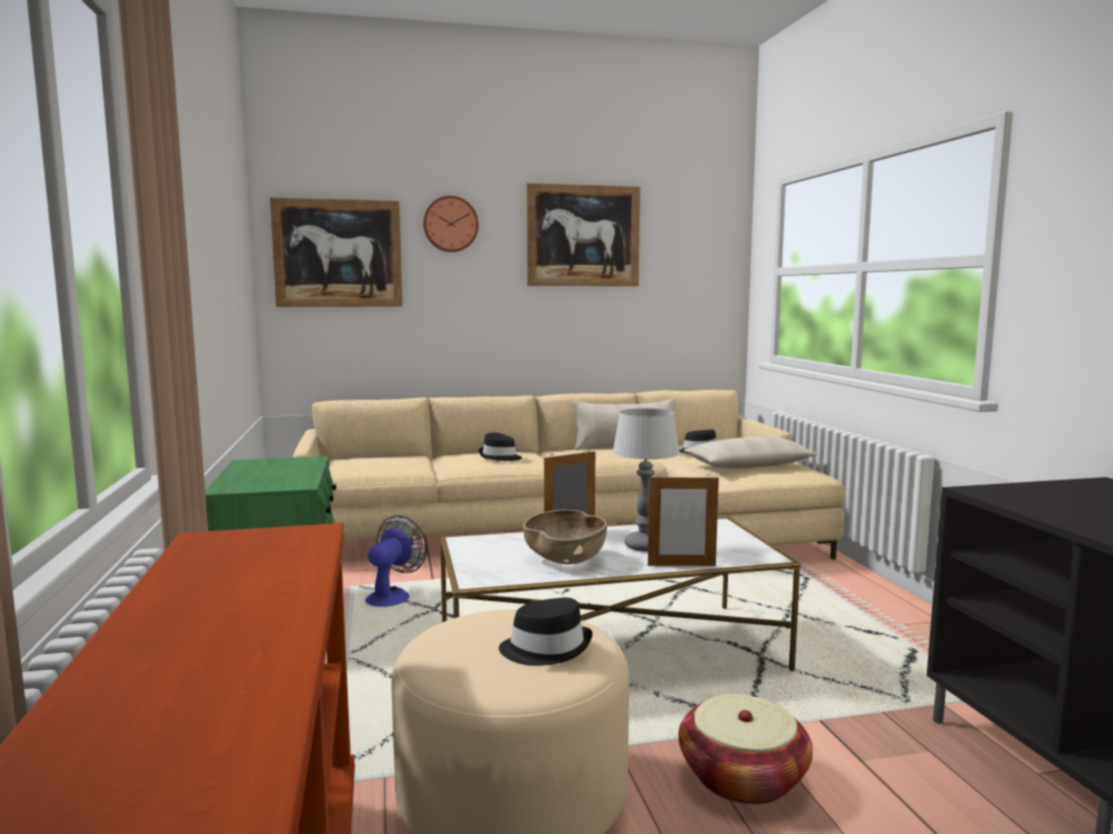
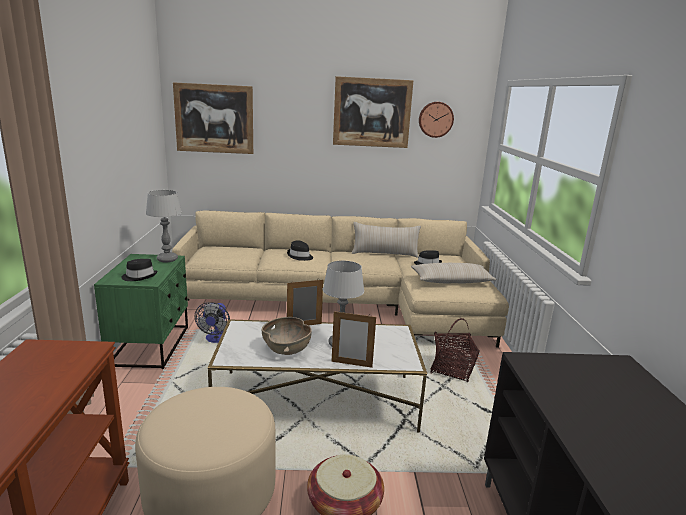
camera: 10 degrees right, 10 degrees up
(304, 461) = (167, 259): none -> table lamp
(392, 596) = (216, 340): fan -> fan turned 150 degrees clockwise
(450, 224) = (284, 102): wall clock -> wall clock (435, 119)
(546, 648) = (224, 424): black hat -> black hat (139, 276)
(788, 591) = (452, 369): none -> basket

